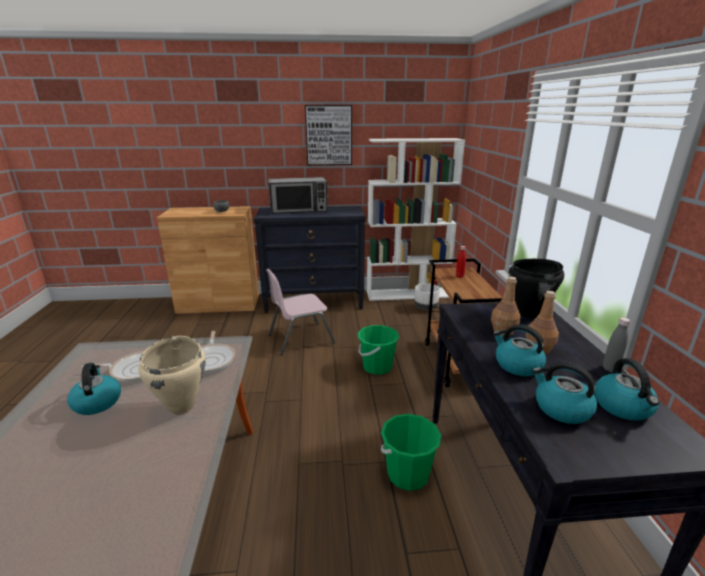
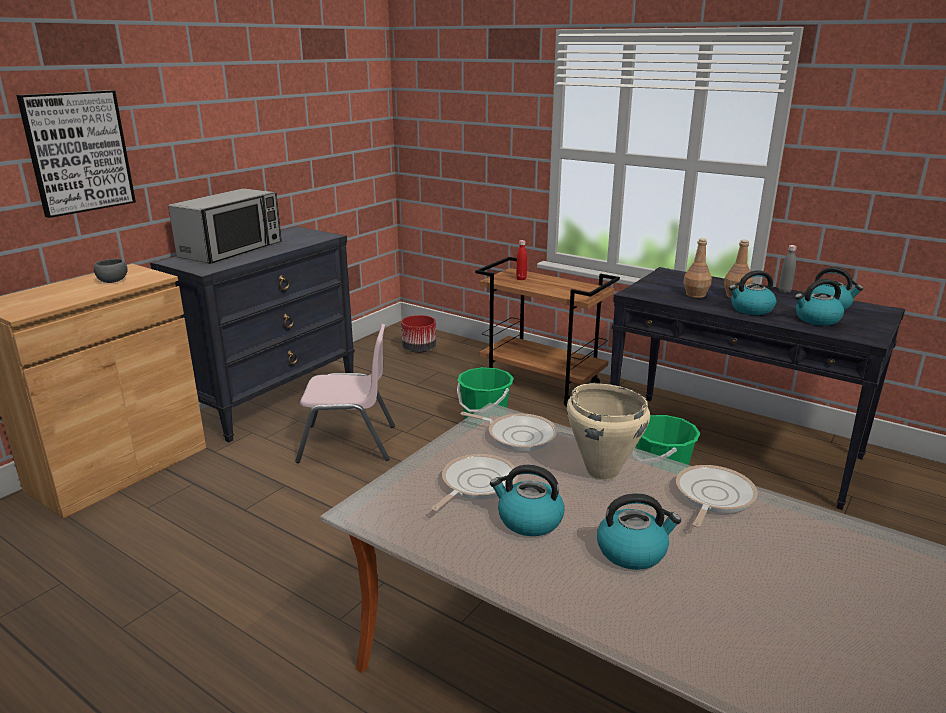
camera: 50 degrees left, 0 degrees up
(69, 457) = (632, 551): none -> kettle
(172, 471) = (712, 497): none -> frying pan
(300, 338) = (348, 443): pink chair -> pink chair turned 105 degrees counterclockwise
(329, 135) = (239, 118): picture -> picture (78, 152)
(407, 294) = (372, 344): white bookcase -> none
(426, 307) = (419, 349): white planter -> red planter
(529, 313) = (677, 278): black cooking pot -> none

